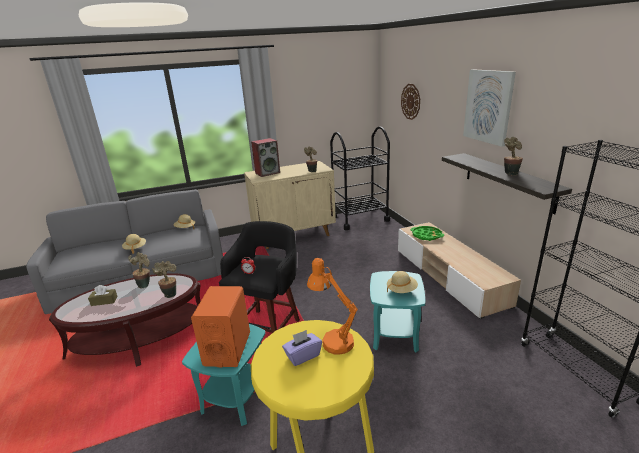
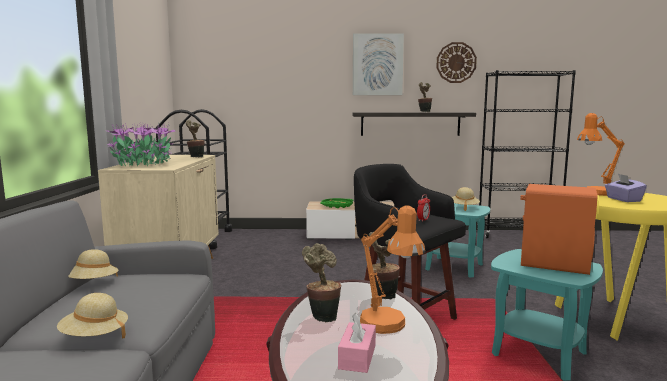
camera: 70 degrees left, 15 degrees down
(104, 301) = (357, 357): brown tissue box -> pink tissue box
(132, 303) = (388, 327): none -> orange table lamp
(267, 173) = (144, 165): speaker -> potted plant
(411, 101) = (254, 73): wall clock -> wall clock (456, 62)

